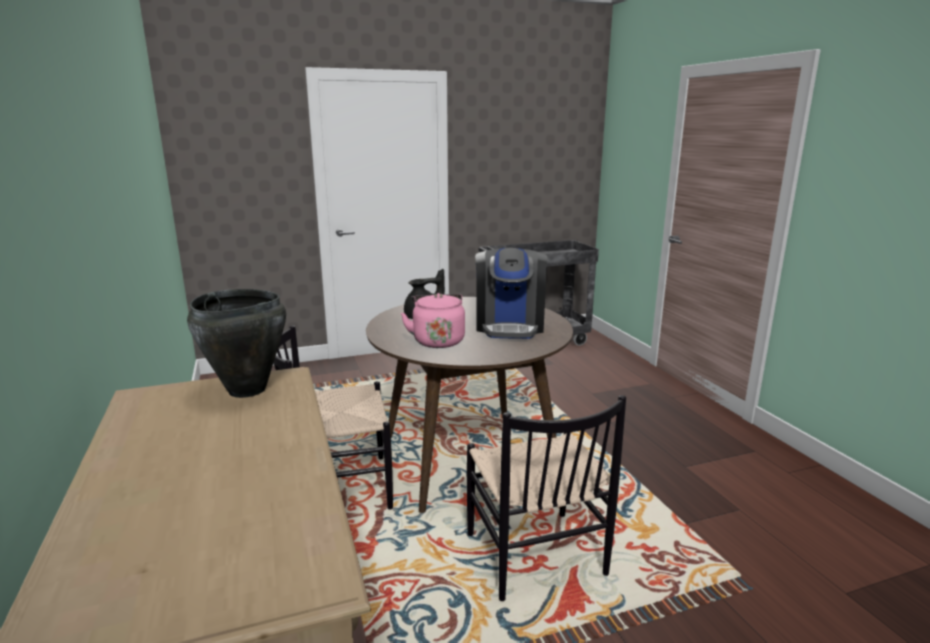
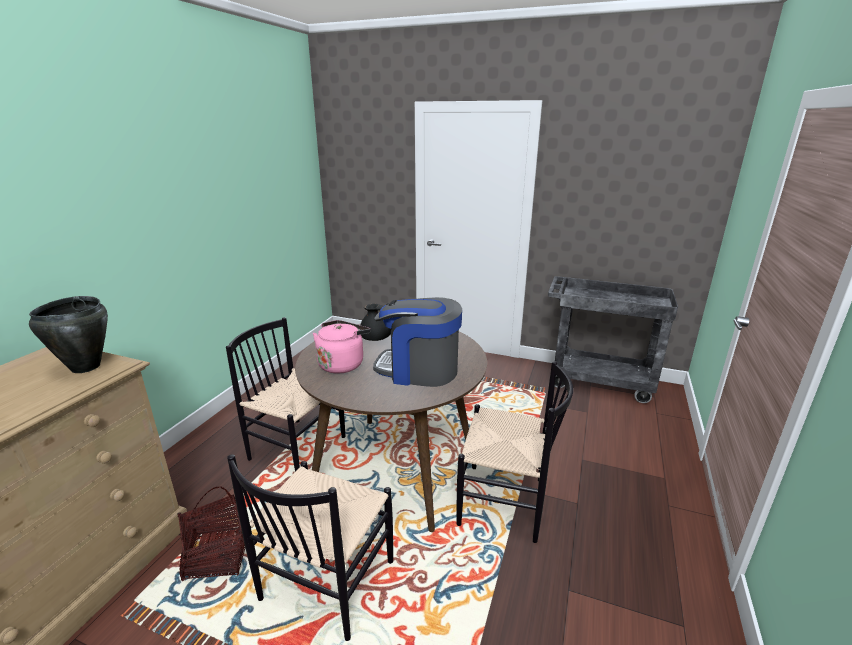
camera: 40 degrees right, 5 degrees up
(407, 602) = (217, 556): none -> basket
(509, 326) = (419, 370): coffee machine -> coffee machine turned 60 degrees clockwise
(583, 440) = (506, 503): none -> black chair

